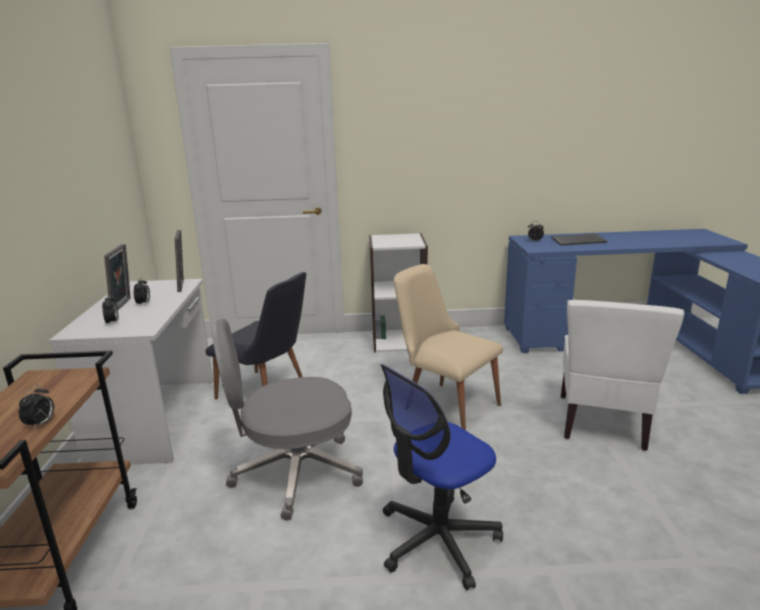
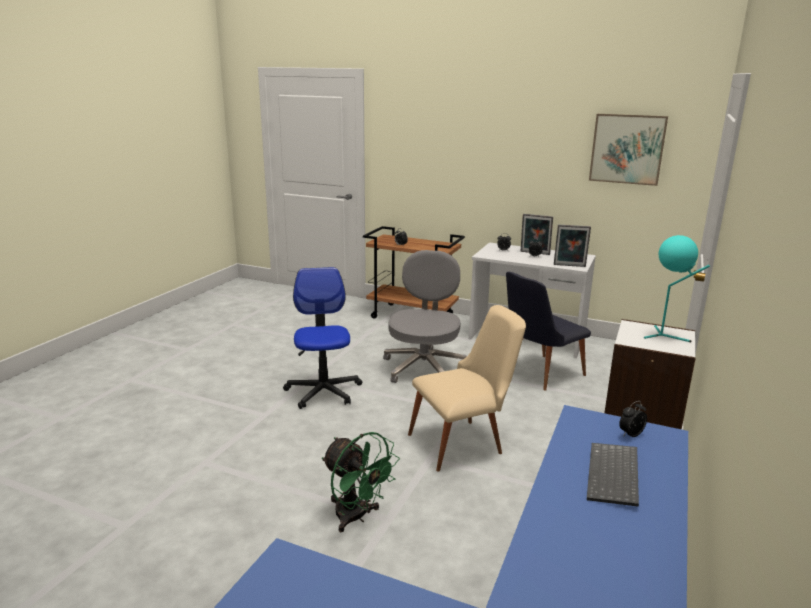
camera: 115 degrees right, 0 degrees up
(95, 140) = (627, 149): none -> picture
(392, 238) = (665, 336): none -> turquoise table lamp
(603, 422) = (356, 517): white chair -> green fan

